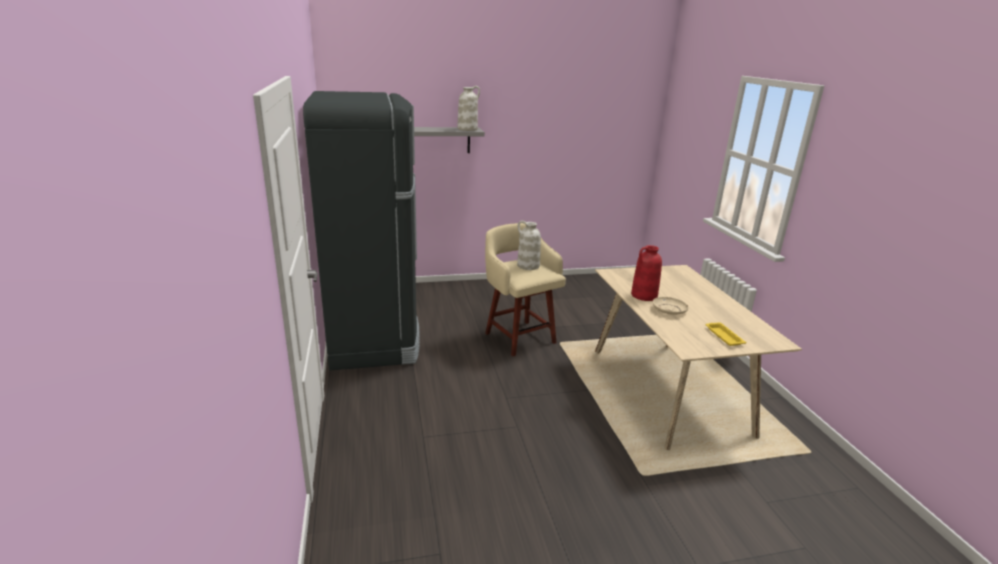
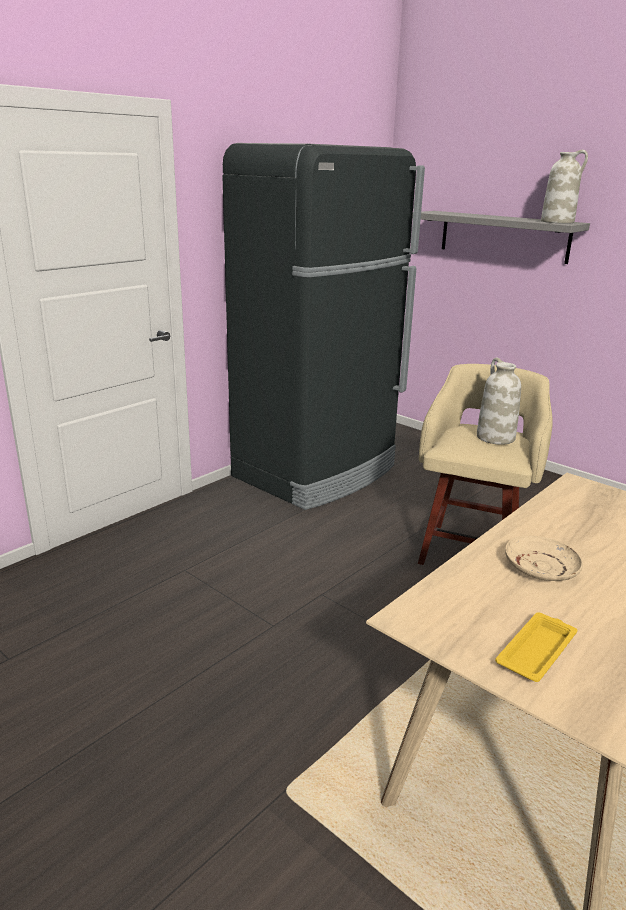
camera: 55 degrees right, 0 degrees up
(644, 295) = (552, 532): red vase -> none

